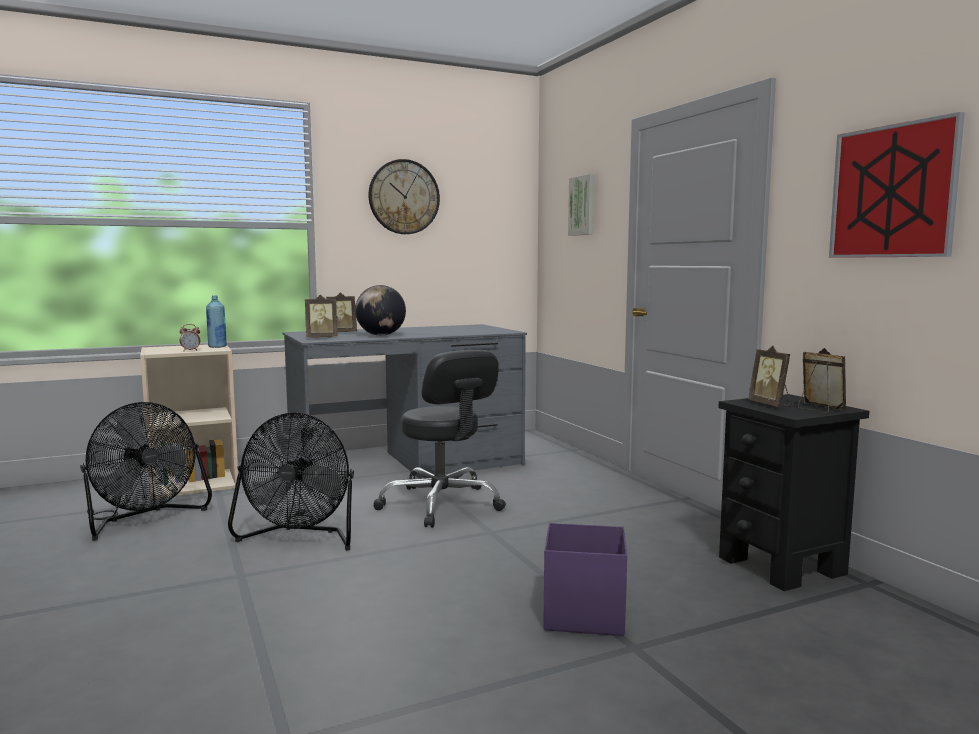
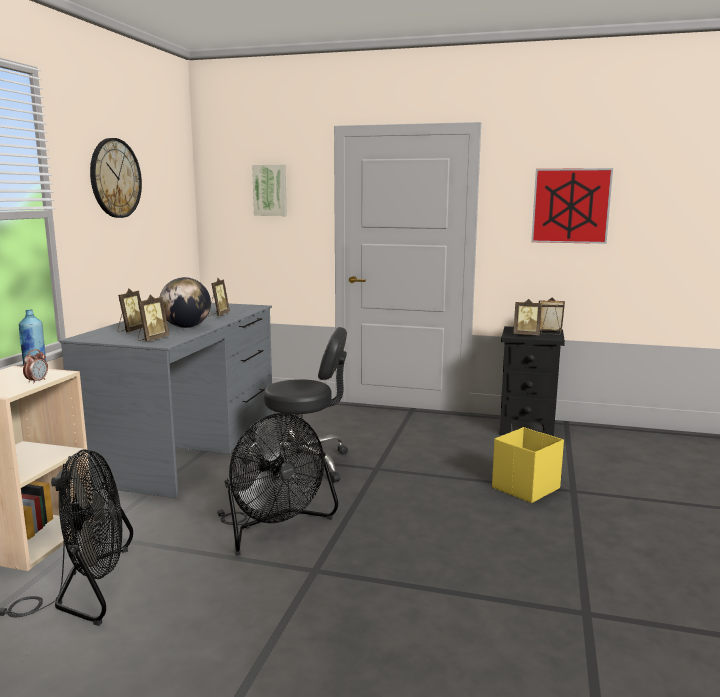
camera: 50 degrees left, 5 degrees up
(446, 332) = (218, 315): none -> picture frame
(582, 615) = (524, 488): purple storage box -> yellow storage box

